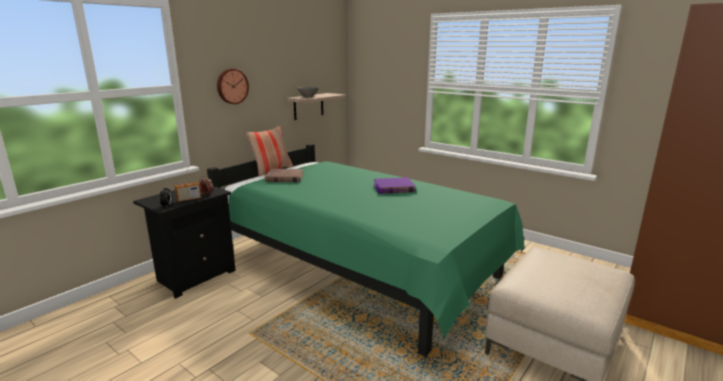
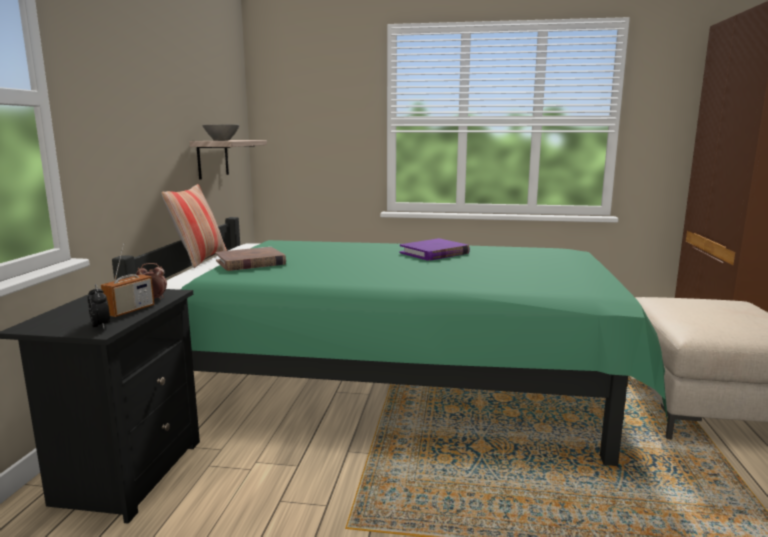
camera: 30 degrees left, 5 degrees down
(232, 86) = (122, 109): wall clock -> none

